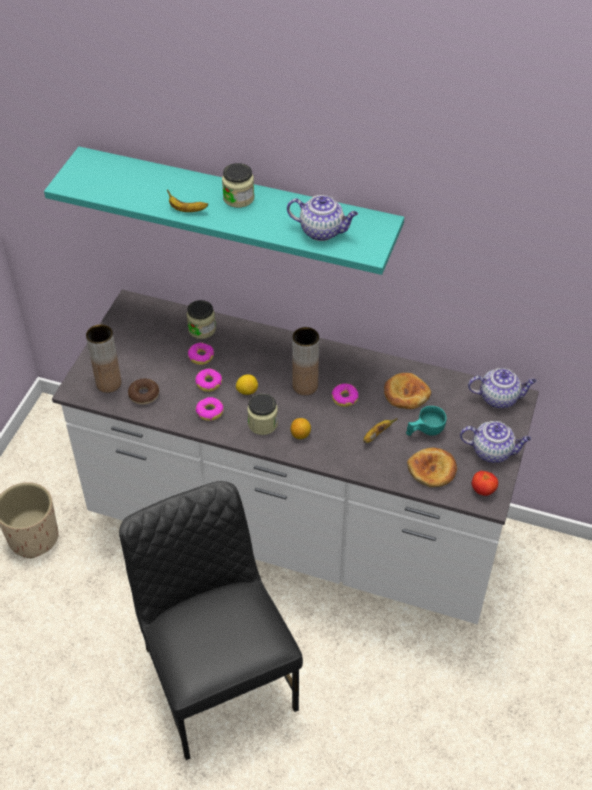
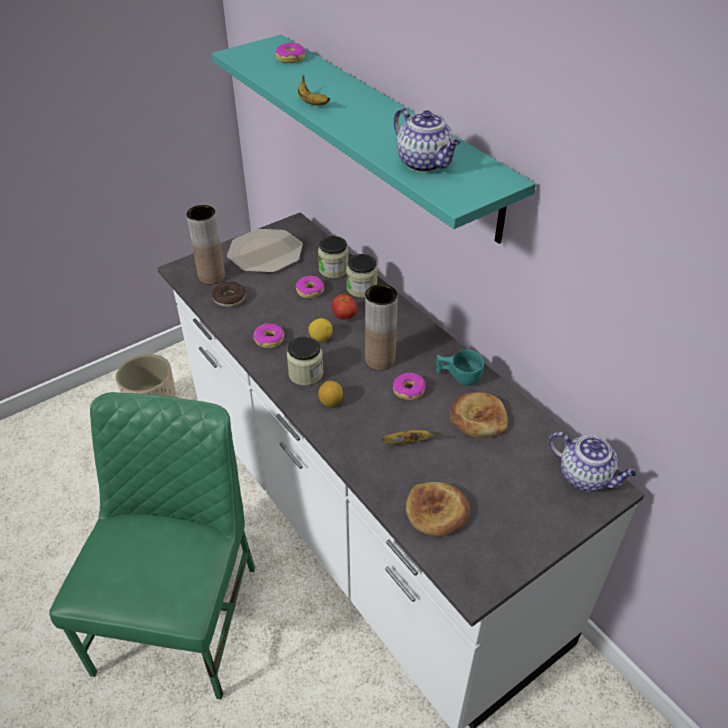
camera: 35 degrees right, 5 degrees down
(130, 340) = (265, 252): none -> plate
(209, 383) = (294, 315): donut -> donut (290, 58)
(217, 676) = (182, 616): black chair -> green chair
(238, 198) = (372, 110): jar -> jar (362, 288)
(424, 431) = (464, 466): turquoise cup -> turquoise cup (458, 377)
(483, 490) = (476, 569): tomato -> tomato (344, 316)
(492, 451) = (526, 531): teapot -> none

